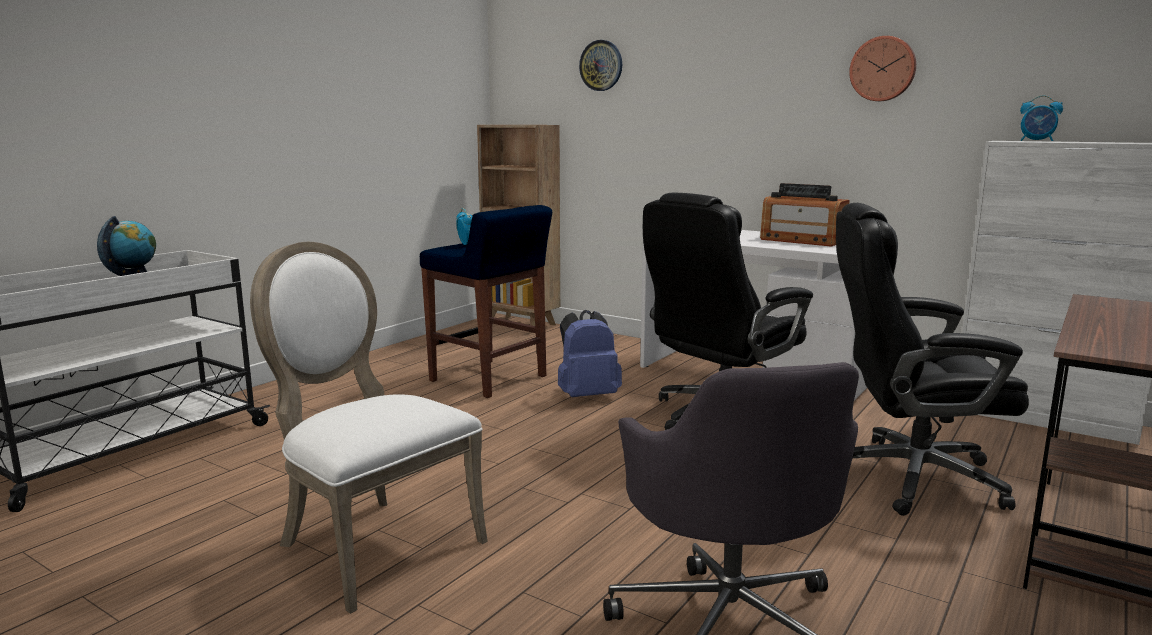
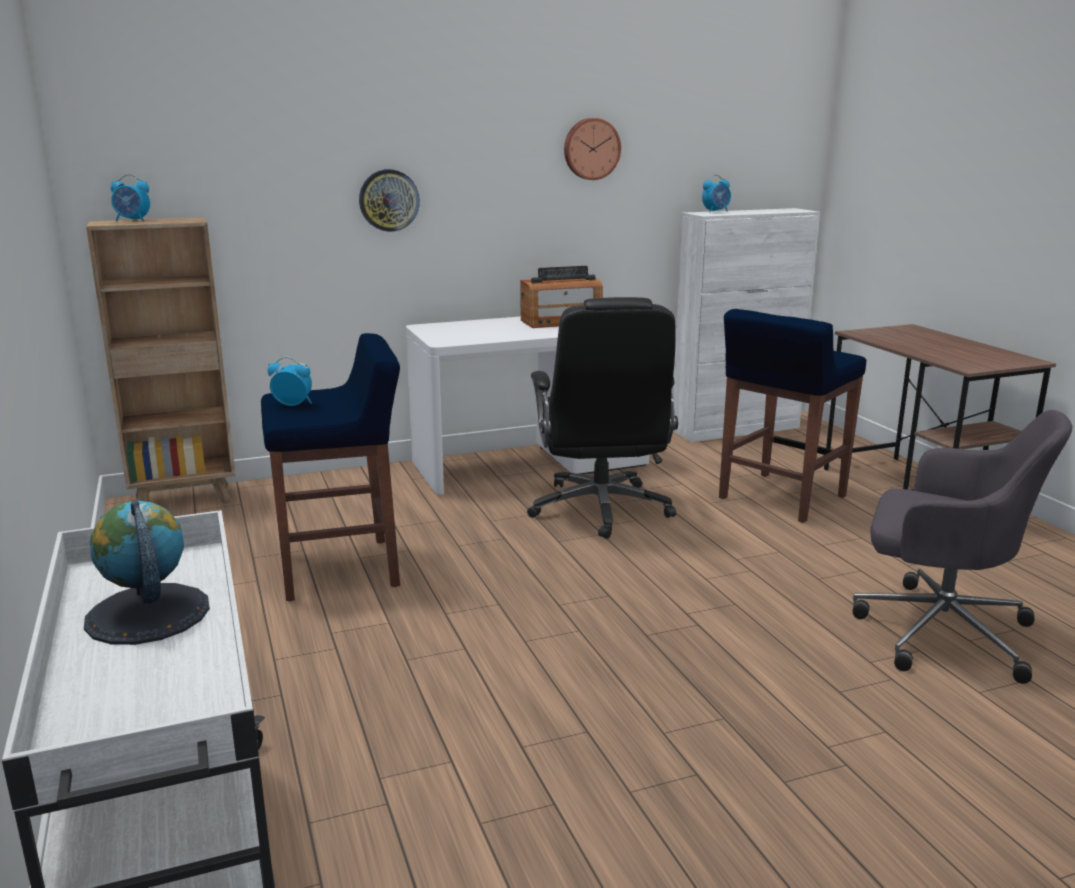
camera: 55 degrees left, 5 degrees up
(372, 544) = (692, 743): white chair -> none
(514, 124) = (133, 220): none -> alarm clock
(587, 396) = (470, 540): blue backpack -> none
(601, 65) = (262, 136): wall clock -> wall clock (389, 200)
(909, 477) = (780, 498): black office chair -> blue stool

